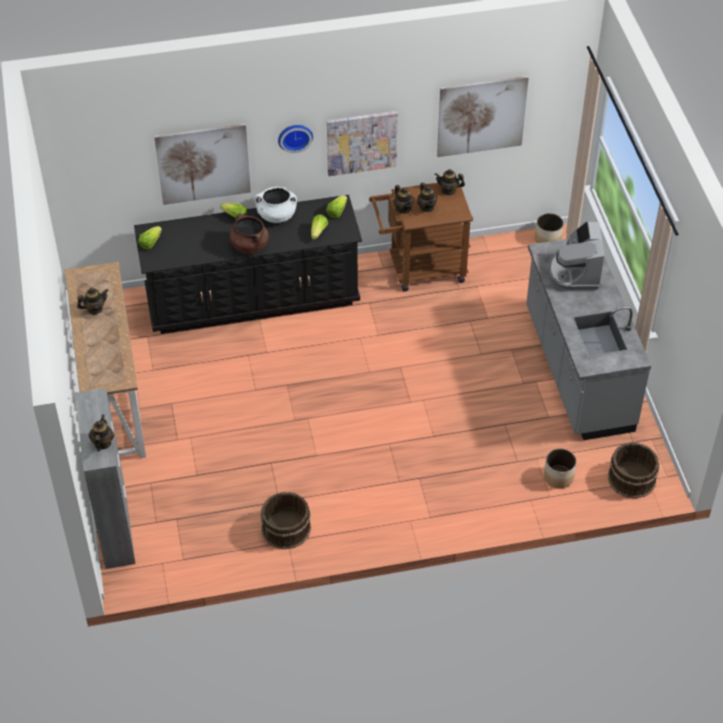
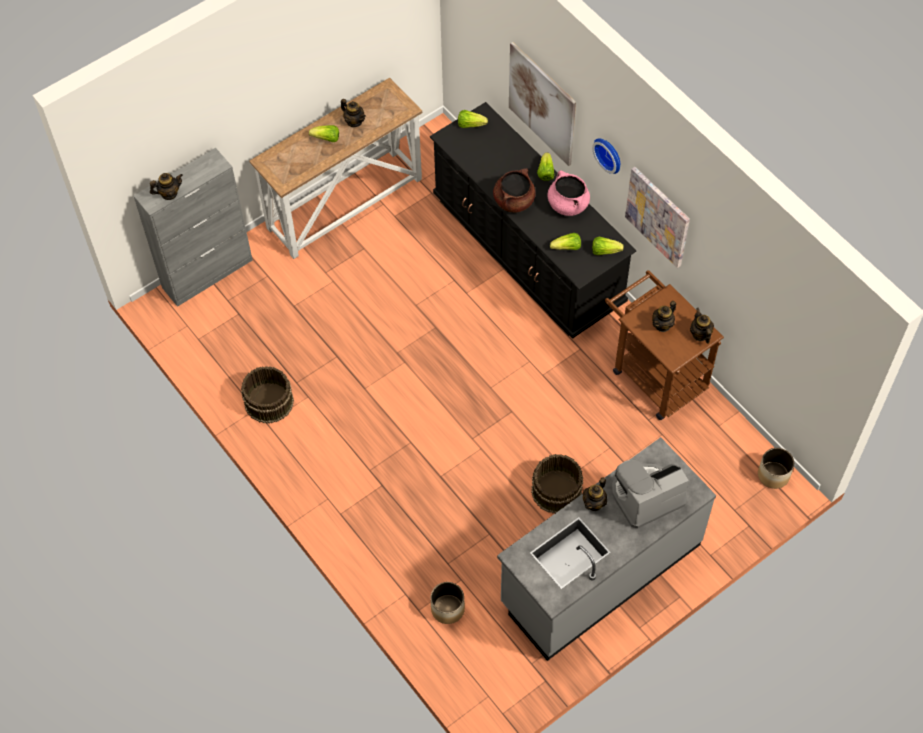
camera: 65 degrees right, 10 degrees up
(98, 334) = (326, 139): none -> lettuce
(276, 216) = (567, 204): white cooking pot -> pink cooking pot
(403, 209) = (646, 305): teapot -> teapot (594, 503)
(481, 116) = (757, 301): picture -> none
(631, 479) = (480, 679): brown bucket -> brown bucket (556, 490)

